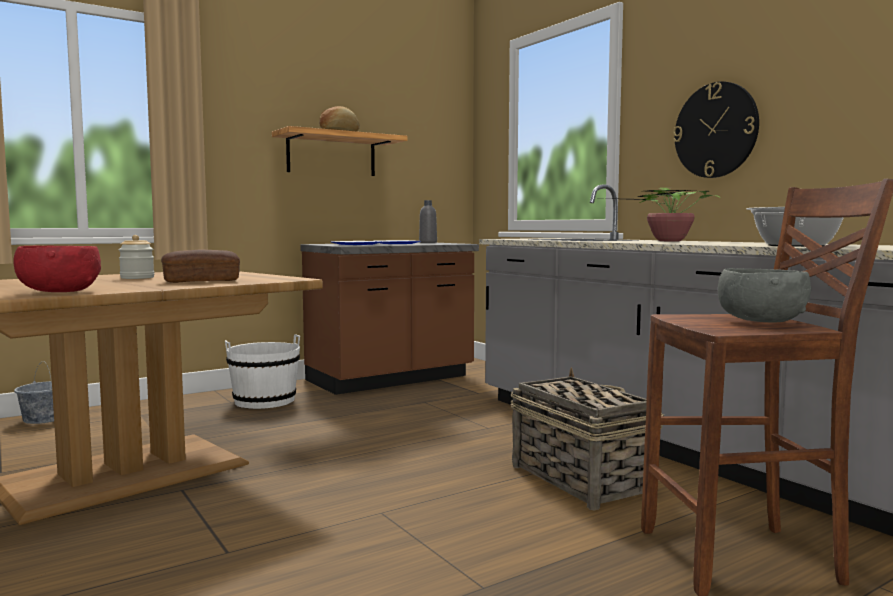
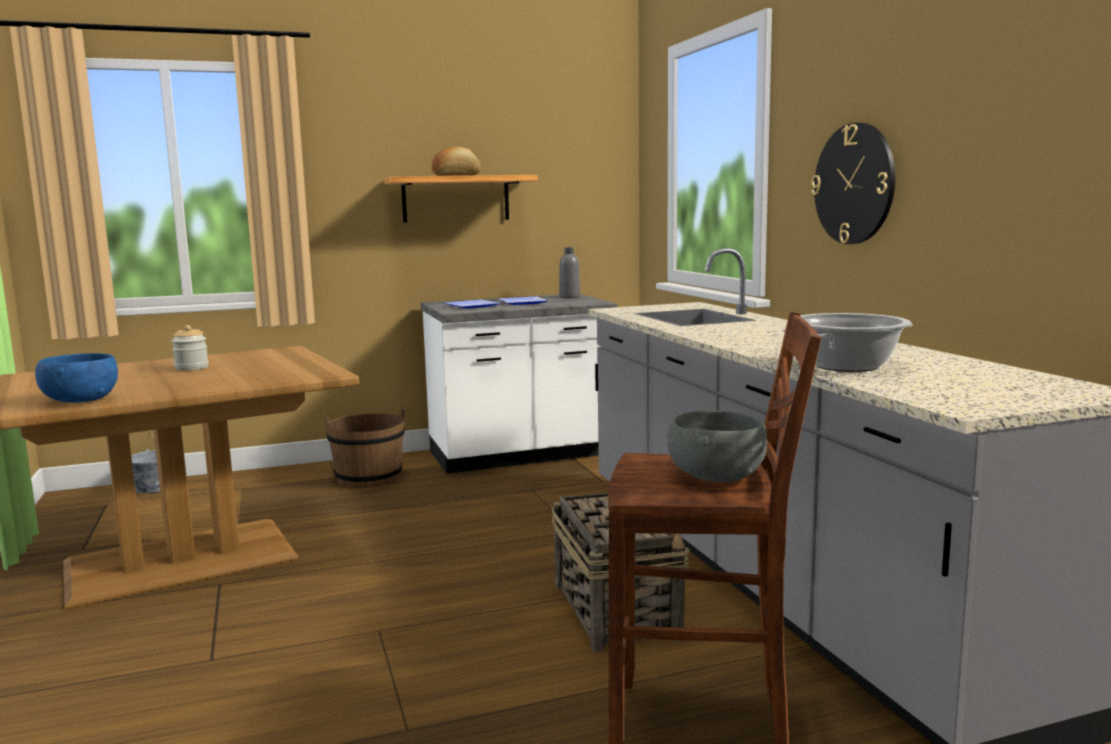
camera: 15 degrees right, 5 degrees up
(59, 292) = (80, 401): red bowl -> blue bowl
(201, 281) = (235, 379): bread -> none
(264, 401) = (369, 478): white bucket -> brown bucket
(391, 379) = (521, 455): brown counter -> white counter
(667, 241) = (770, 329): potted plant -> none

